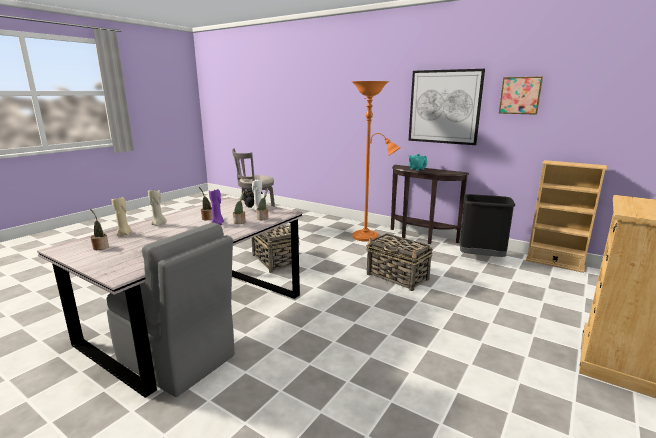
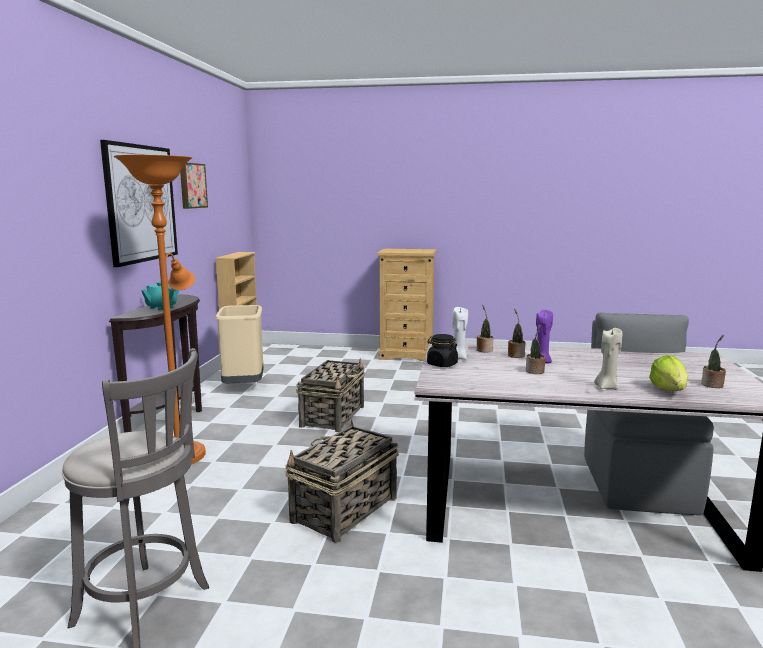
camera: 115 degrees left, 5 degrees down
(124, 234) = (668, 390): beige candle -> lettuce
(481, 258) = (243, 385): black trash can -> beige trash can

